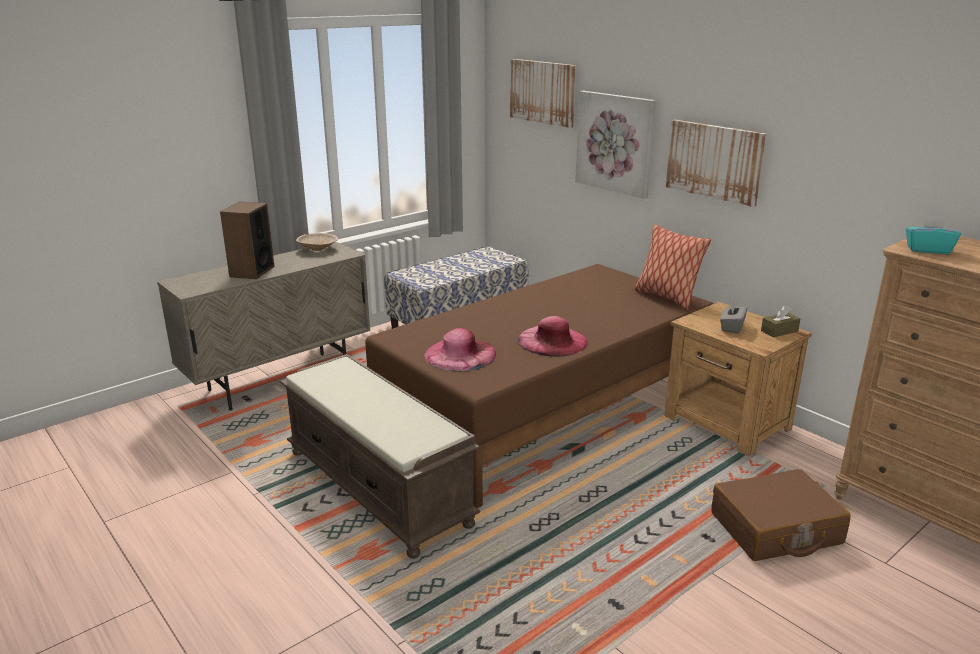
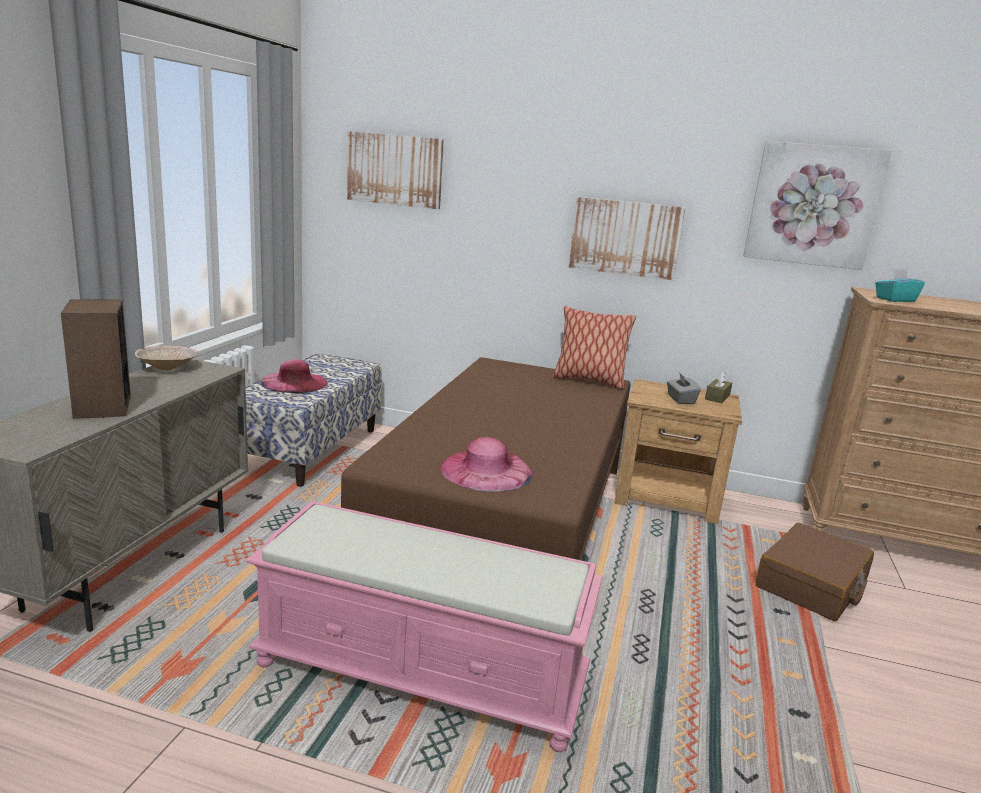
camera: 35 degrees left, 5 degrees down
(379, 487) = (423, 672): brown bench -> pink bench
(552, 341) = (556, 438): pink hat -> pink hat (294, 382)
(615, 143) = (499, 224): picture -> picture (813, 205)

